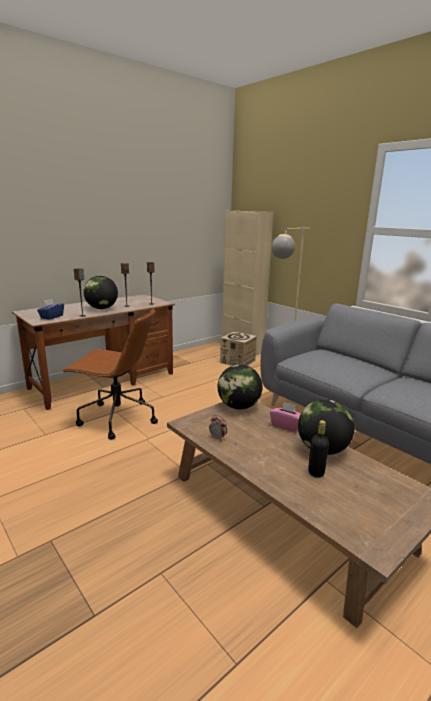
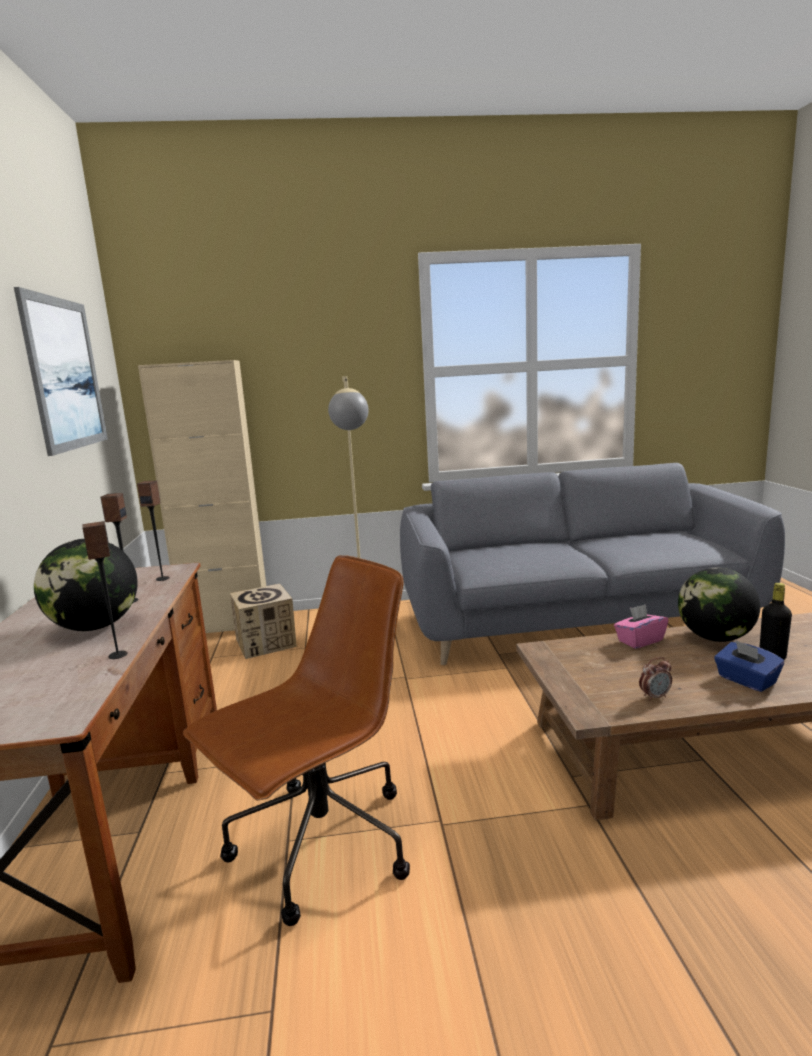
camera: 55 degrees left, 5 degrees down
(51, 317) = (45, 697): blue tissue box -> blue tissue box (746, 680)
(178, 213) = (65, 374): none -> picture
(239, 406) = (559, 656): globe -> none

